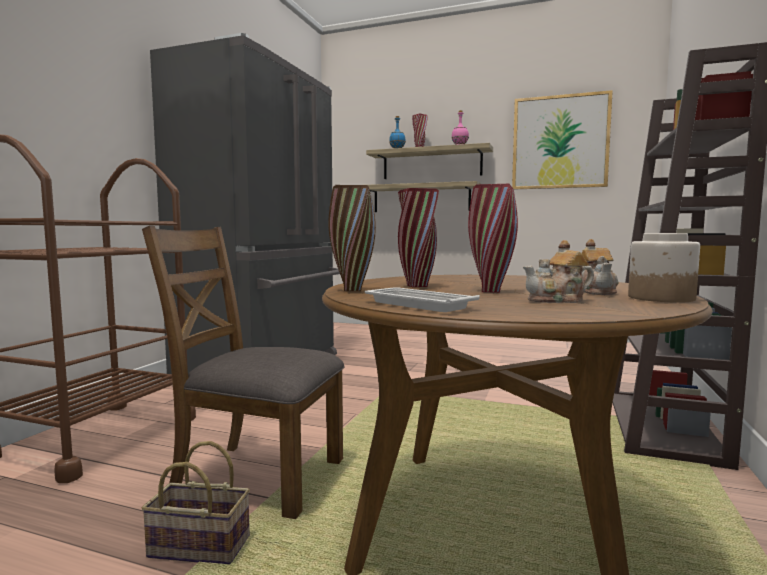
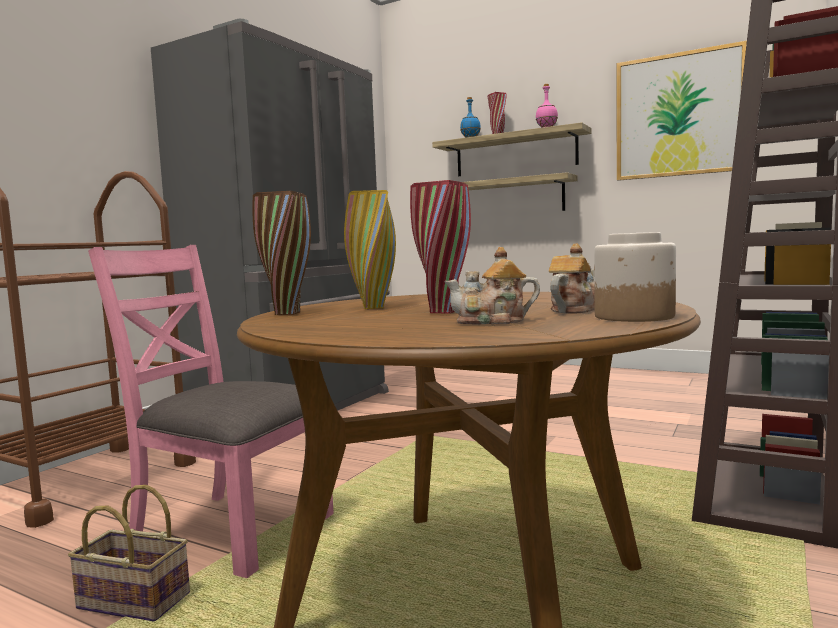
camera: 10 degrees right, 0 degrees up
(257, 477) = (230, 530): brown chair -> pink chair
(417, 286) = (373, 307): red vase -> yellow vase
(417, 305) = (312, 329): white tray -> none
(597, 291) = (574, 310): teapot -> teapot turned 150 degrees counterclockwise

